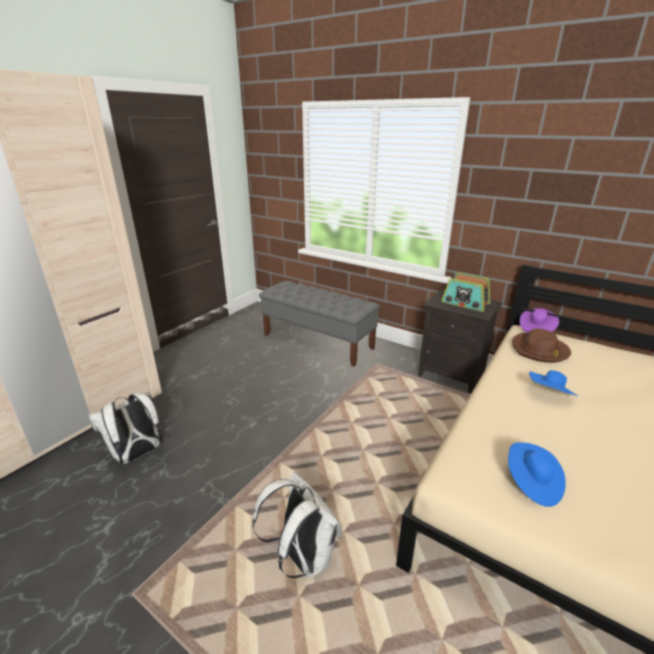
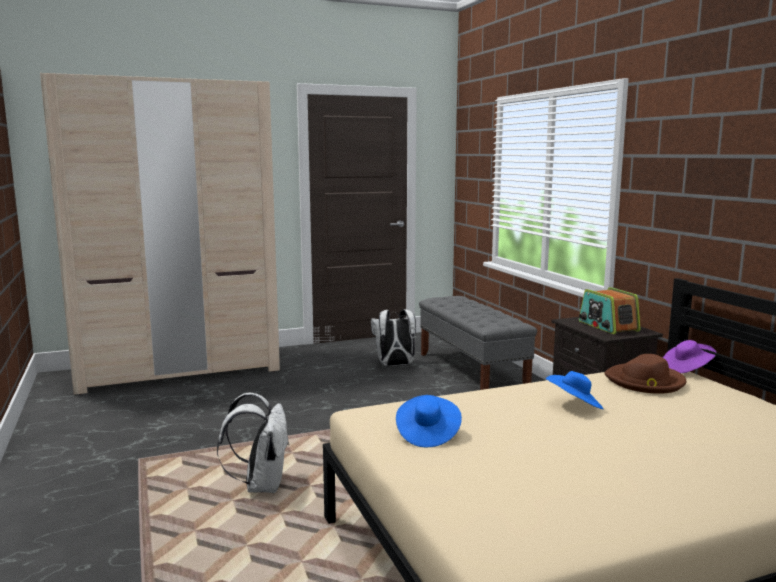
camera: 35 degrees right, 15 degrees down
(137, 454) = (219, 399): white backpack -> white backpack (395, 365)

